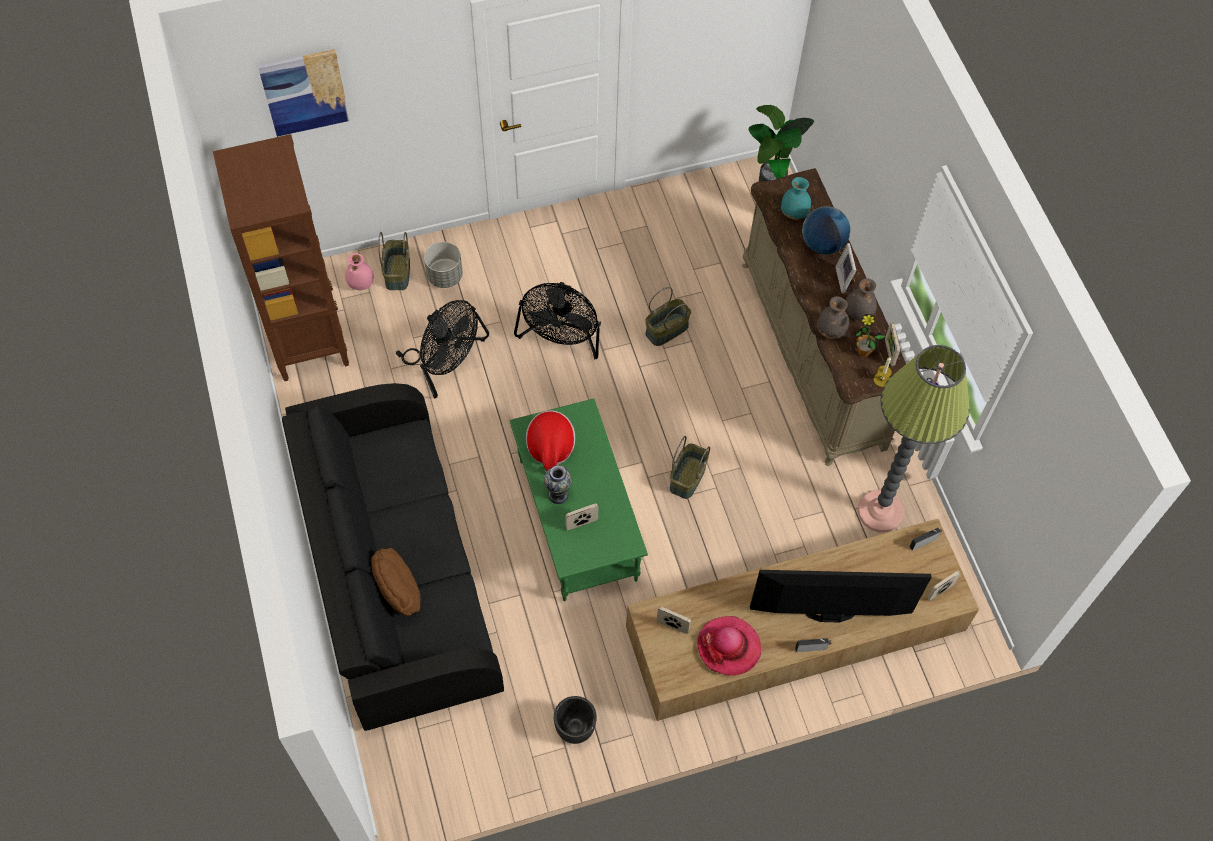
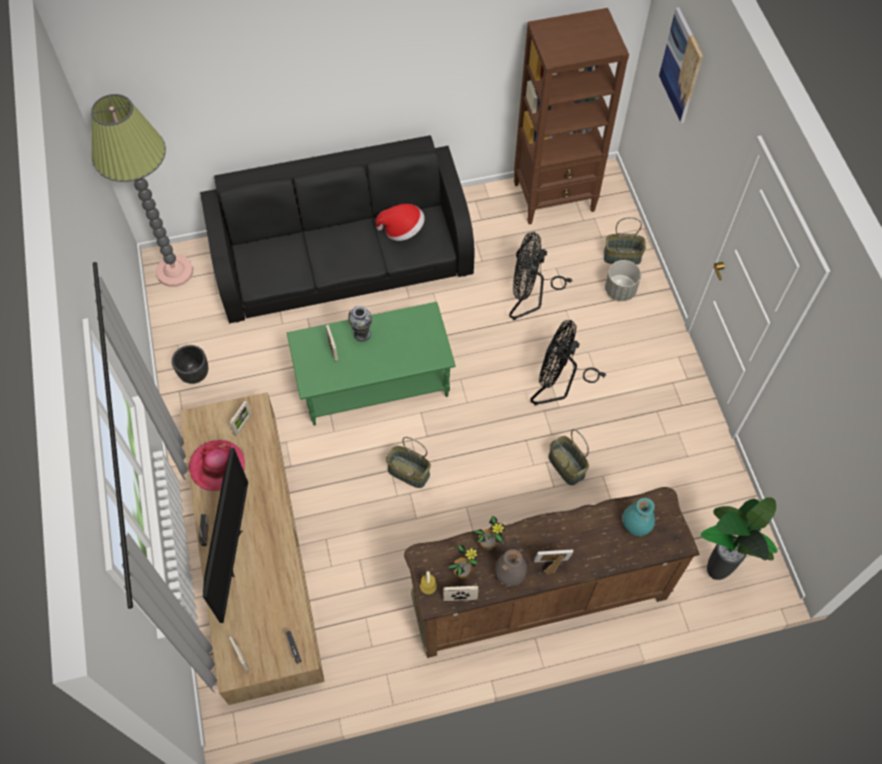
camera: 95 degrees right, 0 degrees up
(360, 283) = (610, 230): pink vase -> none
(399, 593) = (302, 240): brown pillow -> none
(444, 362) = (531, 289): black fan -> black fan turned 60 degrees clockwise
(550, 447) = (407, 330): hat -> hat (402, 230)
(822, 244) = (596, 548): globe -> none
(831, 331) = (488, 544): grey vase -> potted plant
(880, 511) = (360, 641): floor lamp -> floor lamp (175, 271)

